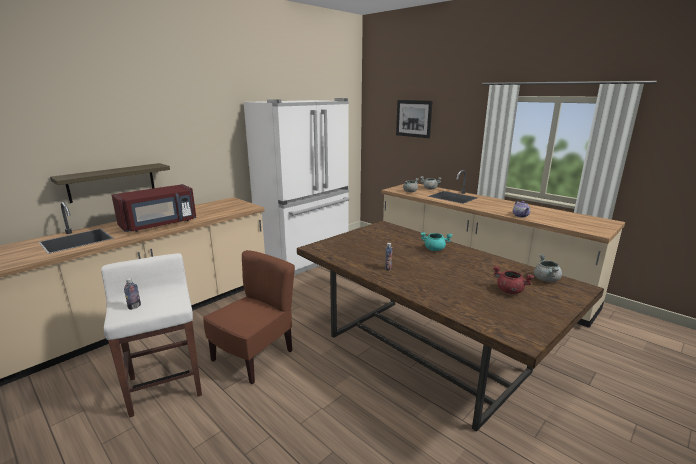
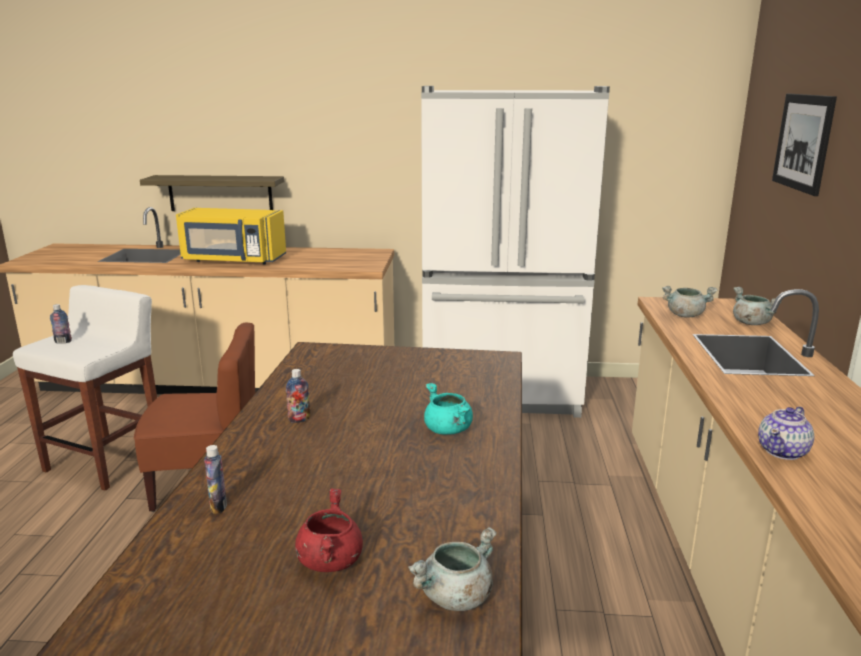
camera: 50 degrees right, 0 degrees up
(159, 224) = (233, 260): red microwave -> yellow microwave
(449, 300) = (218, 506): none -> bottle

